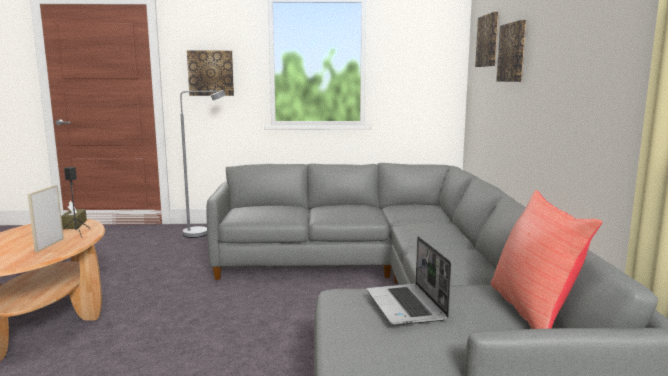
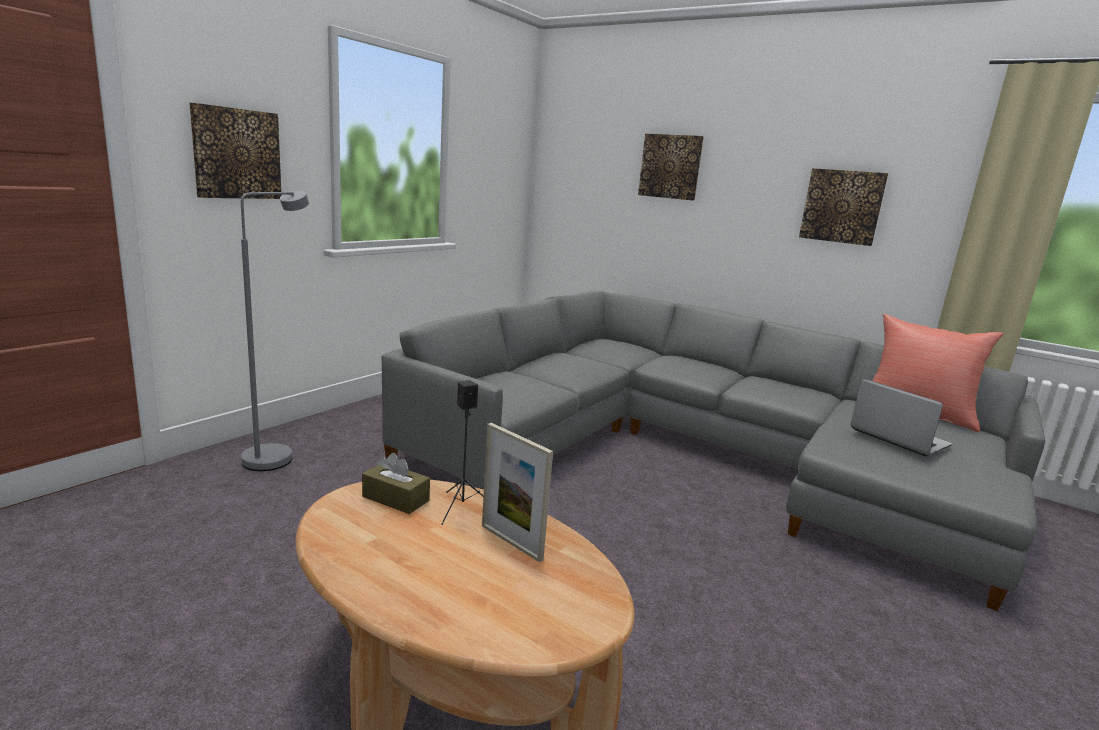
camera: 55 degrees left, 5 degrees up
(407, 306) = (897, 438): laptop -> laptop turned 150 degrees counterclockwise
(488, 40) = (600, 144): picture -> picture (842, 206)

